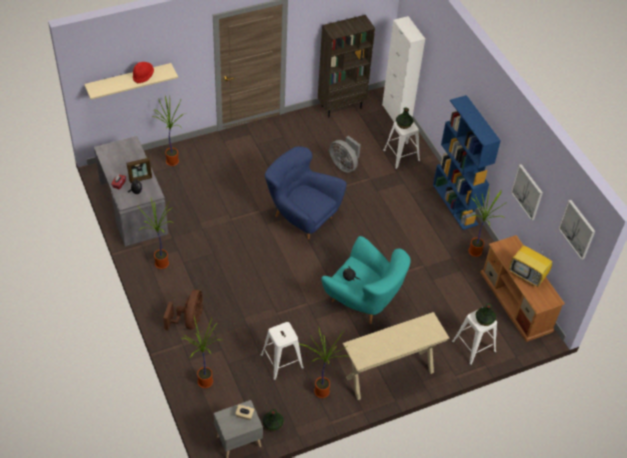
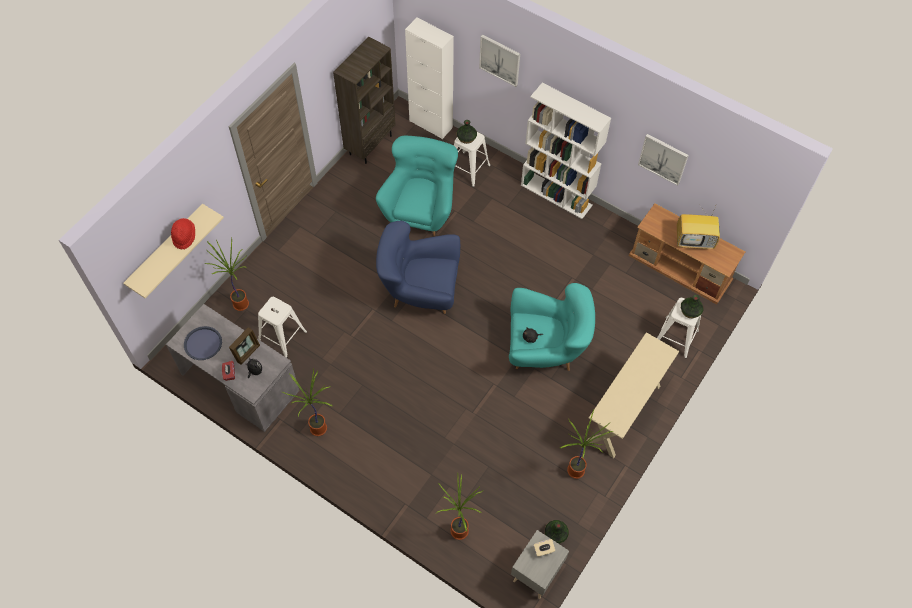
camera: 30 degrees left, 10 degrees up
(117, 158) = (203, 343): none -> blue tray
(189, 321) = (394, 475): brown fan -> none
(282, 361) = (516, 462): white stool -> white stool (283, 336)
(344, 165) = (421, 210): grey fan -> turquoise armchair
(455, 204) = (557, 195): blue bookcase -> white bookcase
(476, 251) = (609, 235): potted plant -> none
(577, 229) = (752, 179): picture -> picture (500, 60)

